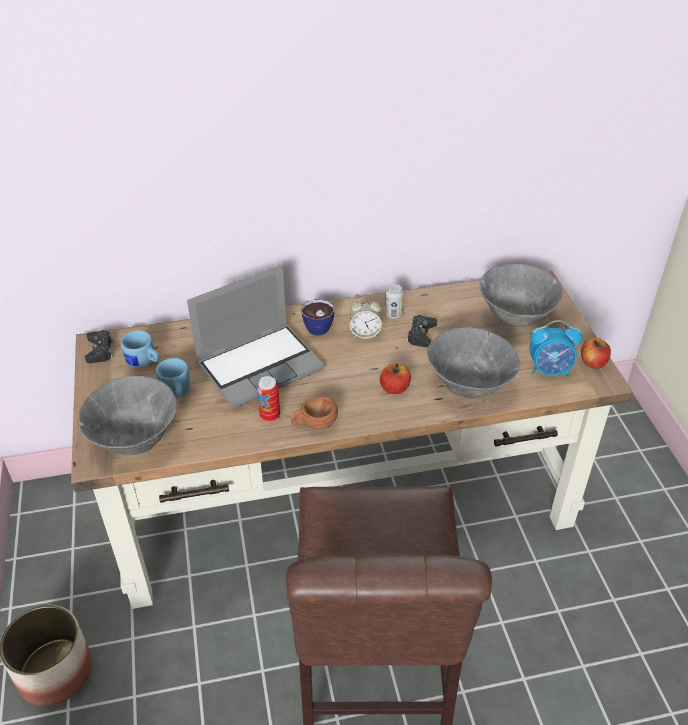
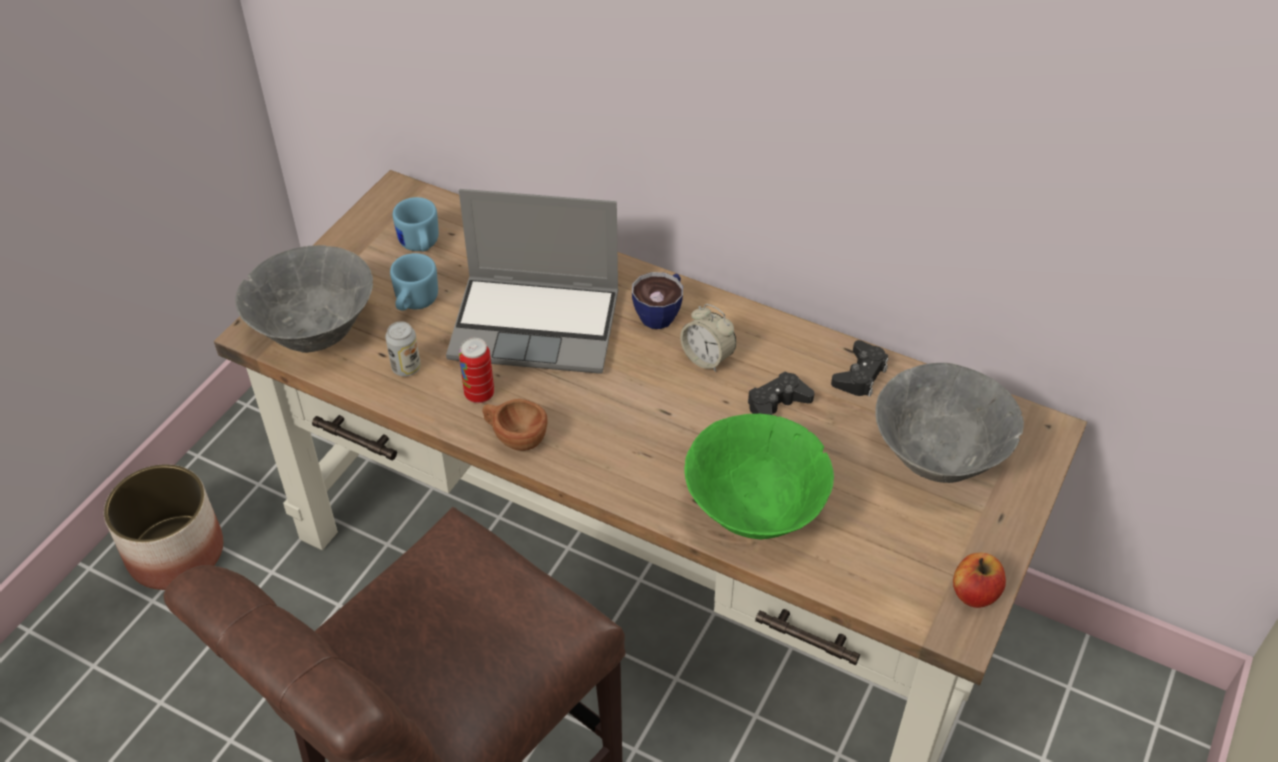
camera: 40 degrees right, 5 degrees up
(100, 350) = (392, 204): black game controller -> black game controller (860, 375)
(393, 314) = (773, 354): can -> can (406, 368)
(394, 388) = (660, 453): apple -> none
(468, 387) = (754, 513): grey bowl -> green bowl
(549, 370) = (895, 563): alarm clock -> none

